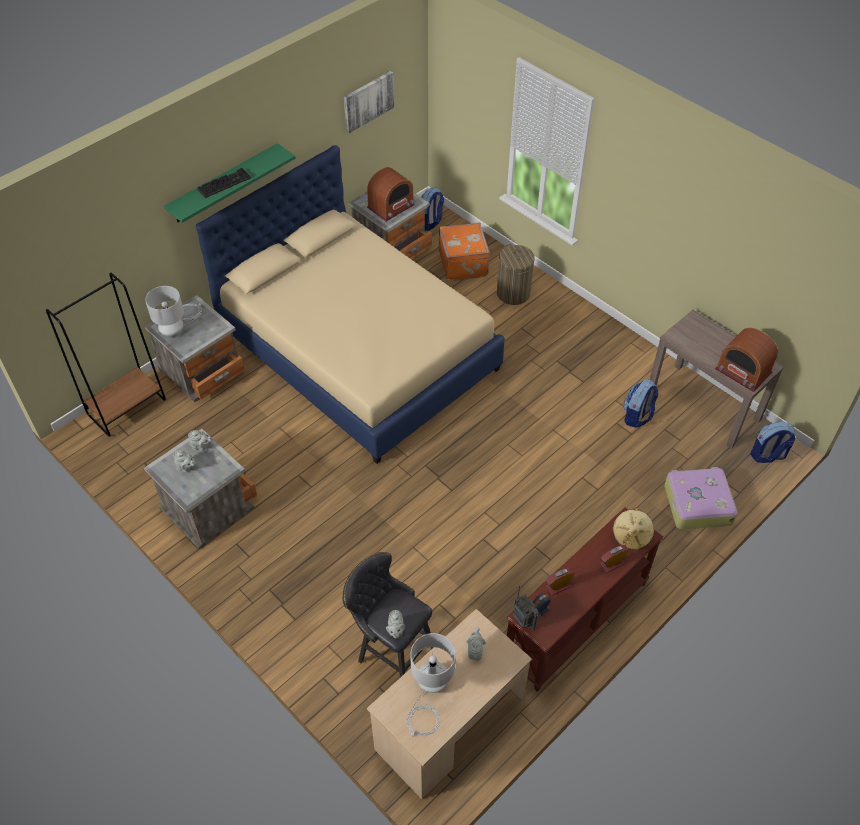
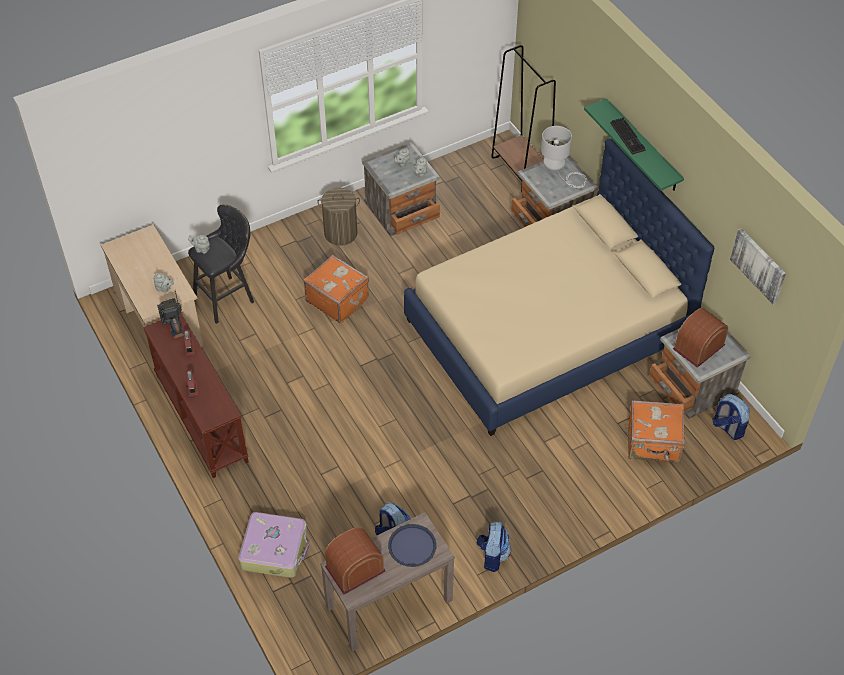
camera: 105 degrees right, 0 degrees up
(365, 535) = (338, 299): none -> orange suitcase
(391, 206) = (698, 347): radio -> radio turned 75 degrees clockwise
(429, 696) = (144, 257): white table lamp -> none
(513, 293) = (596, 477): laundry basket -> laundry basket (341, 233)
(631, 536) = (211, 410): beige hat -> none
(698, 338) = (412, 546): none -> blue tray
(767, 455) = (305, 637): backpack -> backpack (492, 556)

